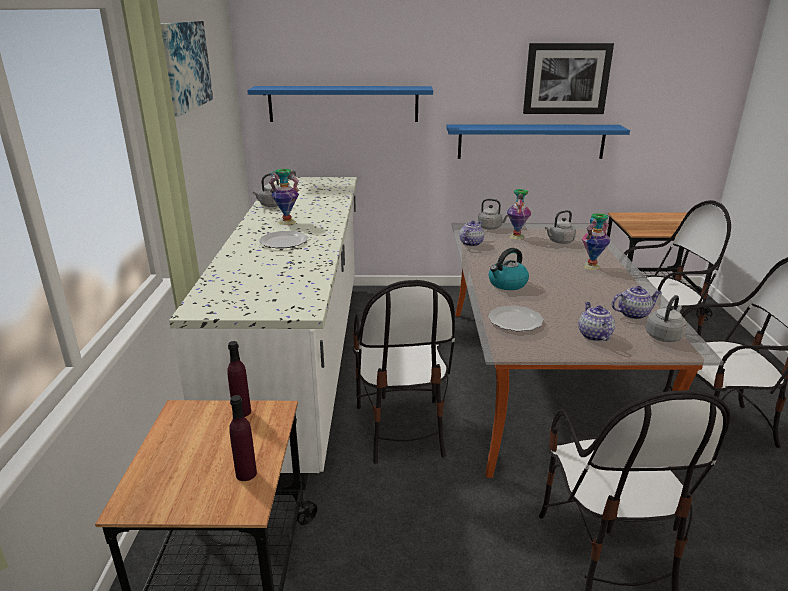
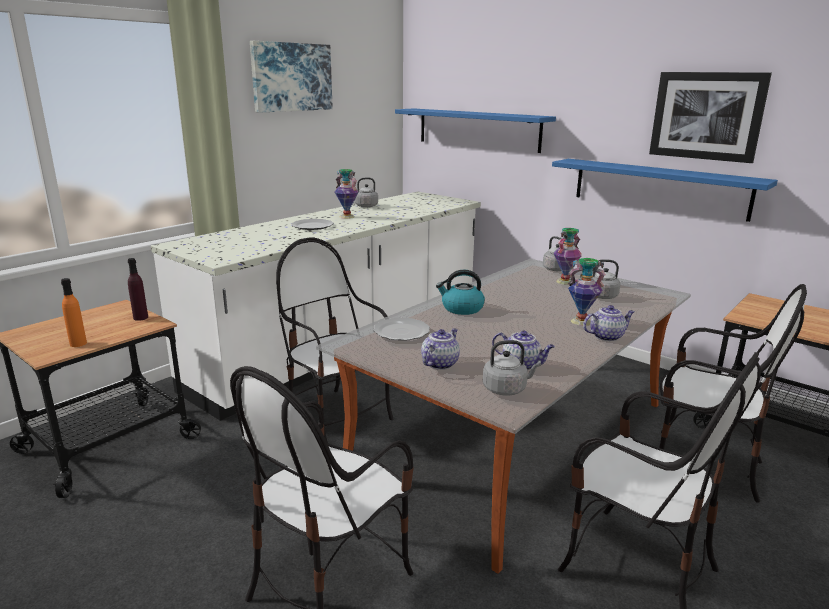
camera: 40 degrees right, 5 degrees down
(246, 474) = (78, 343): purple bottle -> orange bottle
(401, 429) = (337, 417): chair -> chair turned 105 degrees clockwise
(471, 243) = (506, 275): teapot -> teapot (607, 336)

